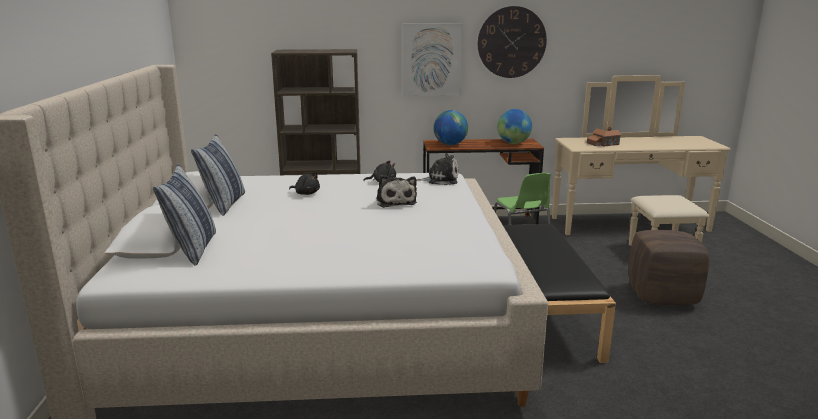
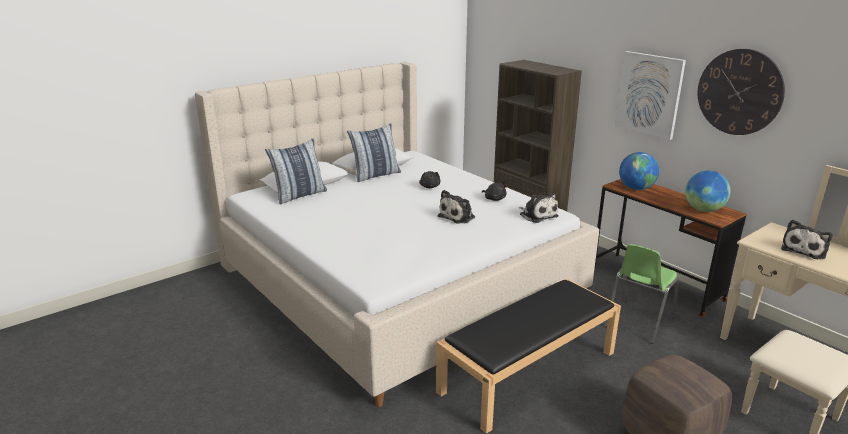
camera: 55 degrees right, 5 degrees up
(602, 144) = (804, 250): toy house -> plush toy

